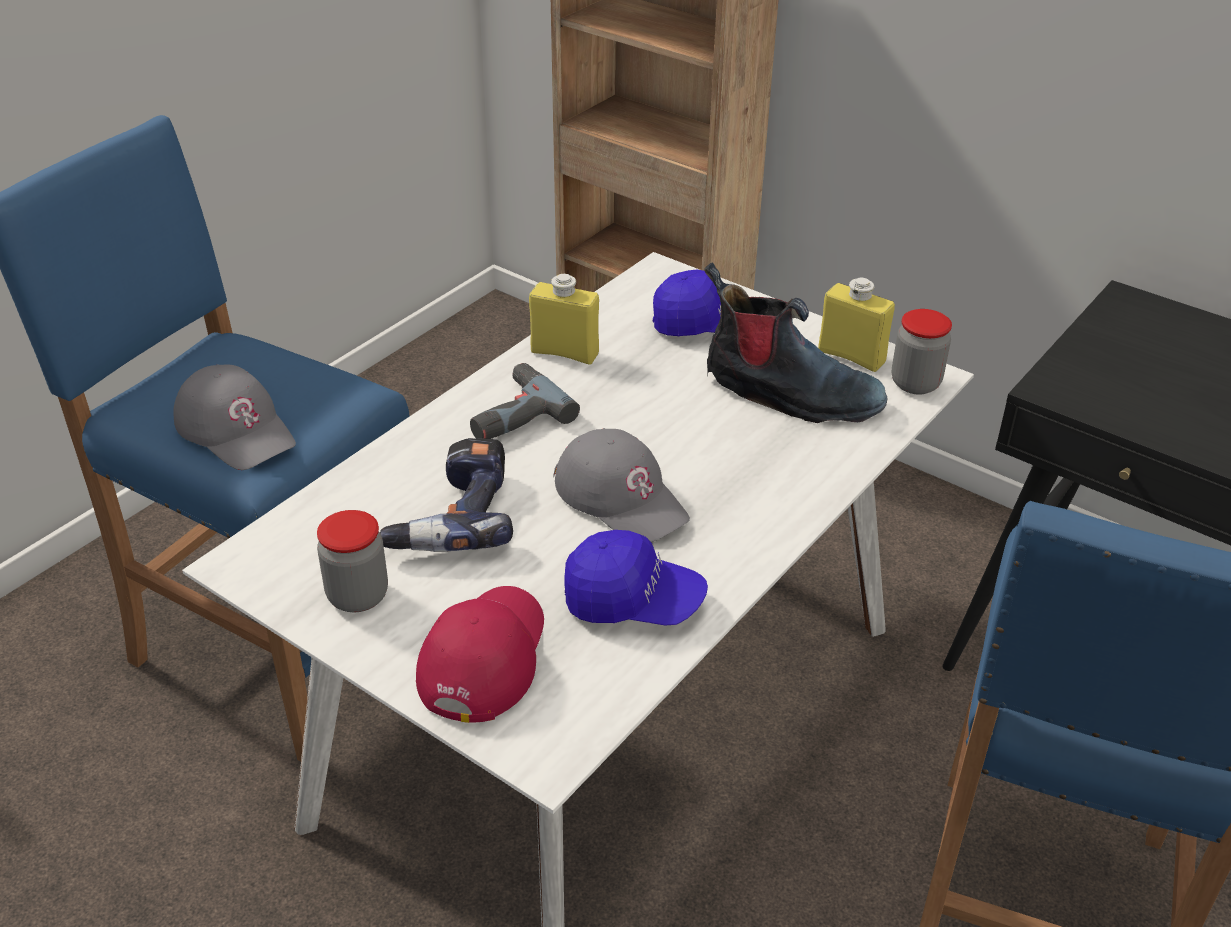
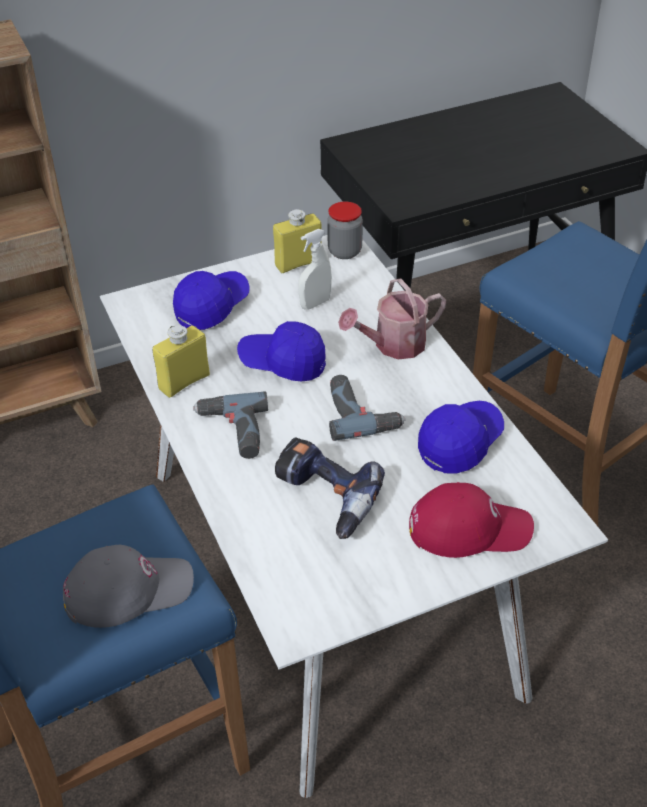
camera: 60 degrees left, 5 degrees up
(358, 596) = (373, 572): jar -> none
(483, 657) = (469, 528): red cap -> red cap turned 135 degrees clockwise
(621, 497) = (361, 412): grey cap -> power drill
(656, 408) = (283, 363): none -> blue cap
(771, 483) = (393, 345): none -> watering can
(789, 395) = (315, 303): boot -> white spray bottle

